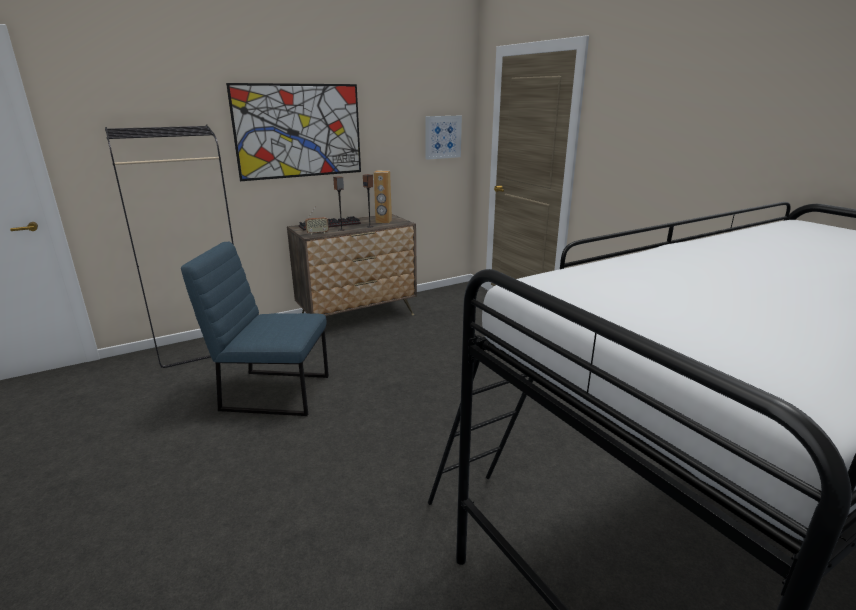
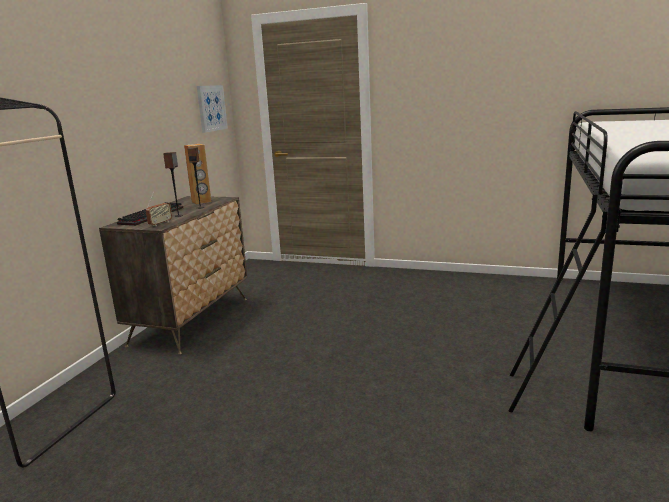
camera: 40 degrees left, 5 degrees down
(273, 392) = (228, 415): blue chair -> none
(299, 131) = (94, 105): picture -> none

